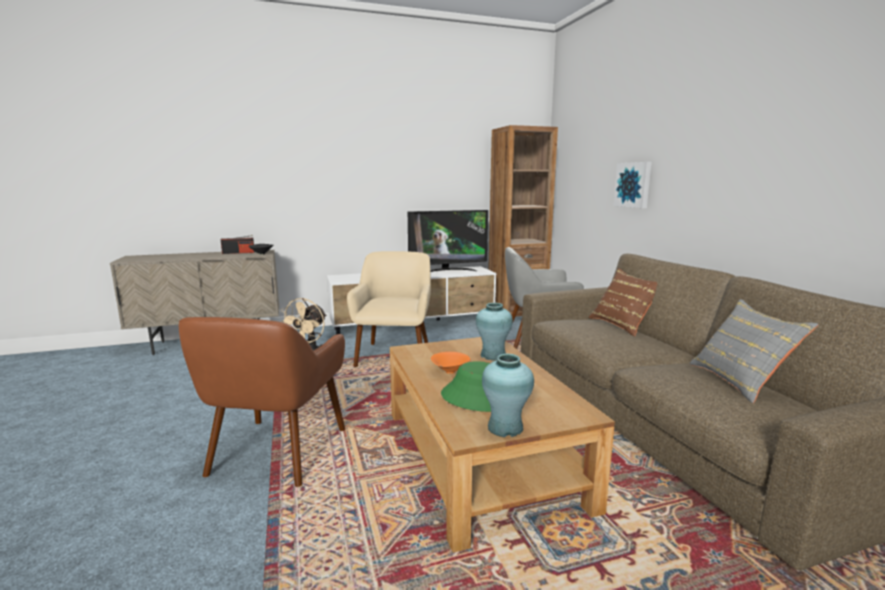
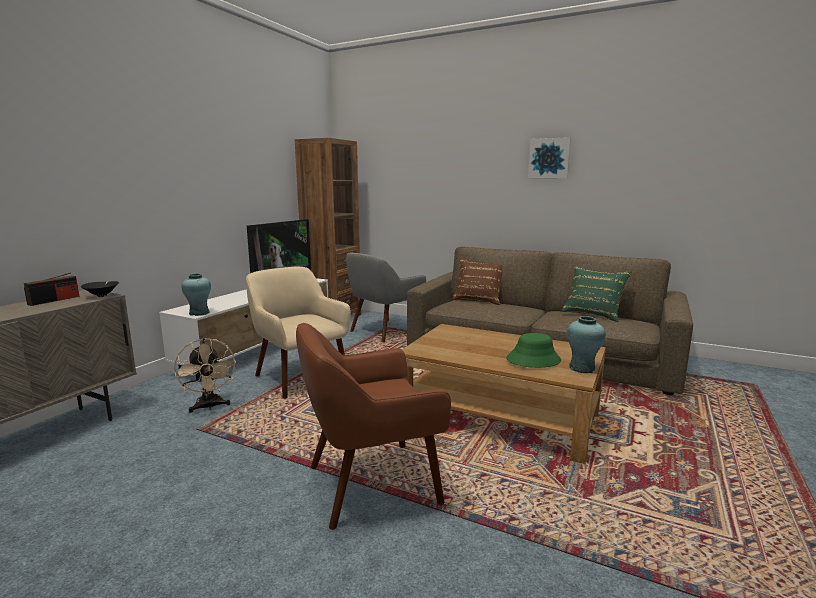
camera: 45 degrees left, 0 degrees up
(276, 452) = (370, 484): brown armchair -> brown armchair turned 105 degrees clockwise
(449, 372) = (481, 353): orange bowl -> none
(493, 356) = (475, 336): turquoise vase -> turquoise vase (199, 313)
(633, 185) = (441, 193): picture -> picture (549, 158)
(740, 381) = (593, 314): grey pillow -> green pillow

